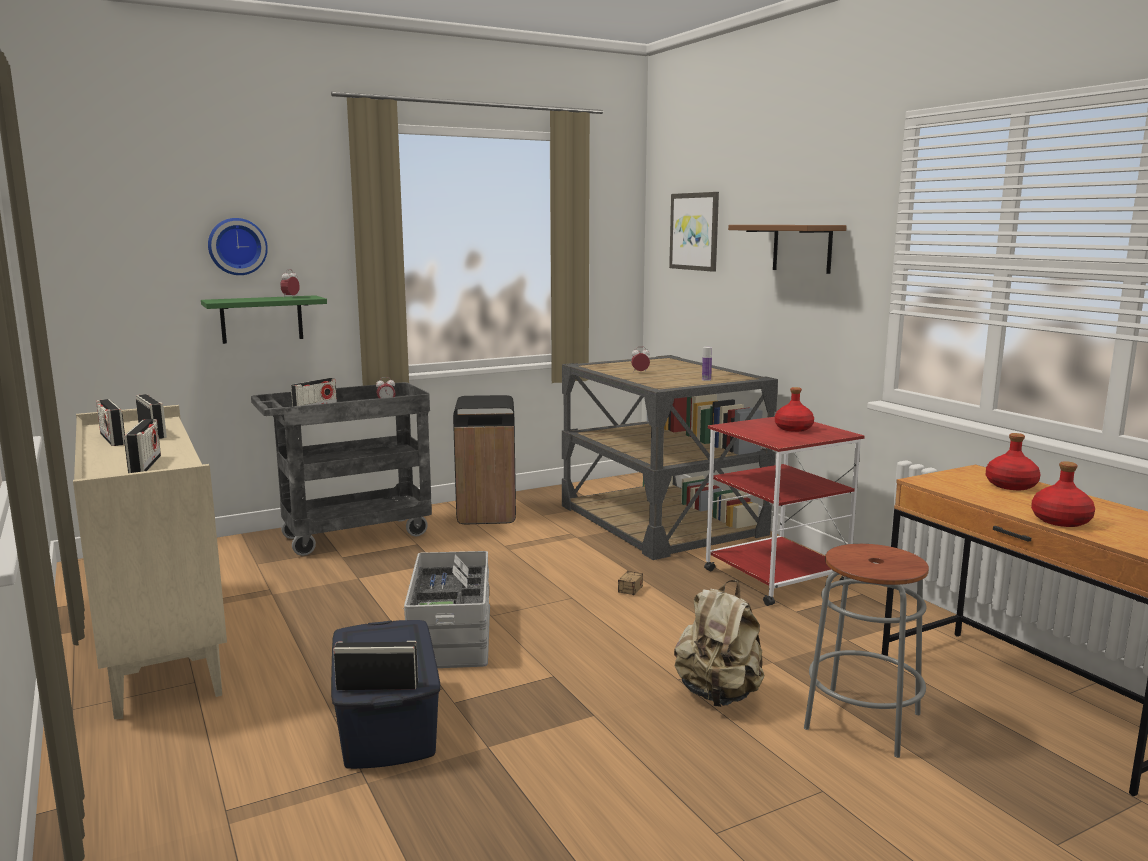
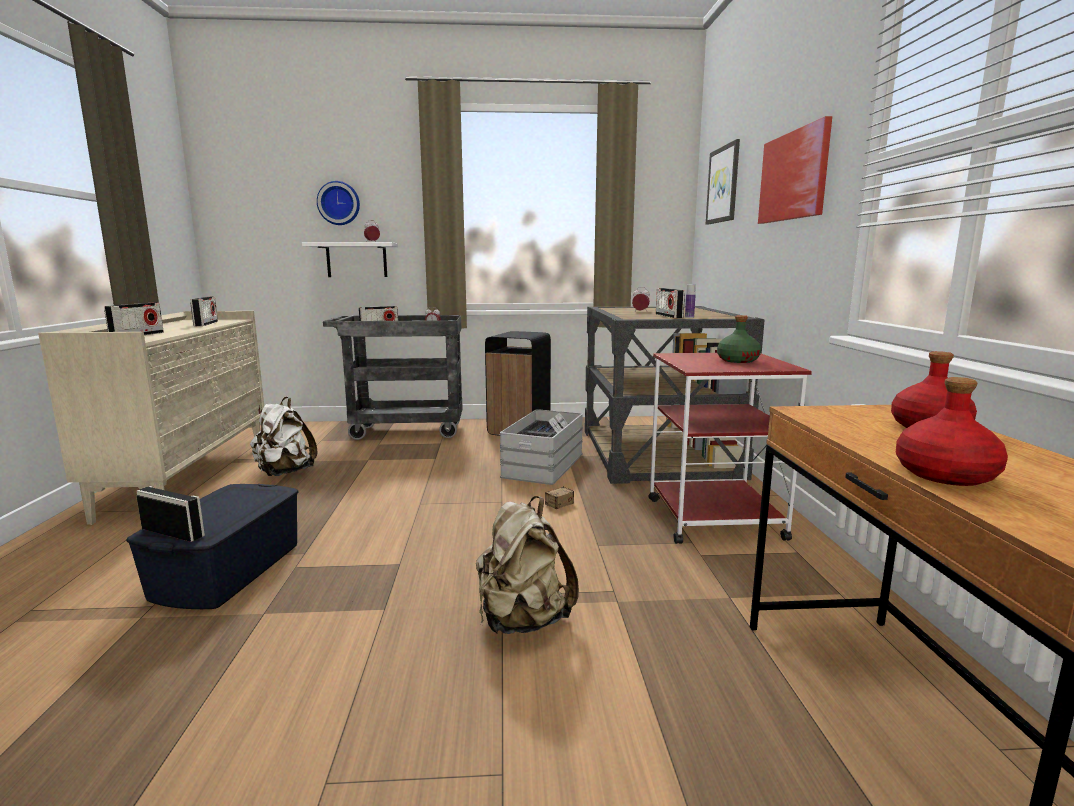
camera: 25 degrees right, 0 degrees up
(112, 439) = (174, 325): radio -> radio (668, 316)
(261, 319) = (356, 260): green shelf -> white shelf
(276, 611) = (284, 473): none -> white backpack
(449, 634) = (370, 511): grey storage box -> grey storage box (542, 464)
(793, 428) = (737, 360): red bottle -> green bottle
(802, 248) = (794, 176): brown shelf -> picture
(862, 721) = (648, 697): grey stool -> none

